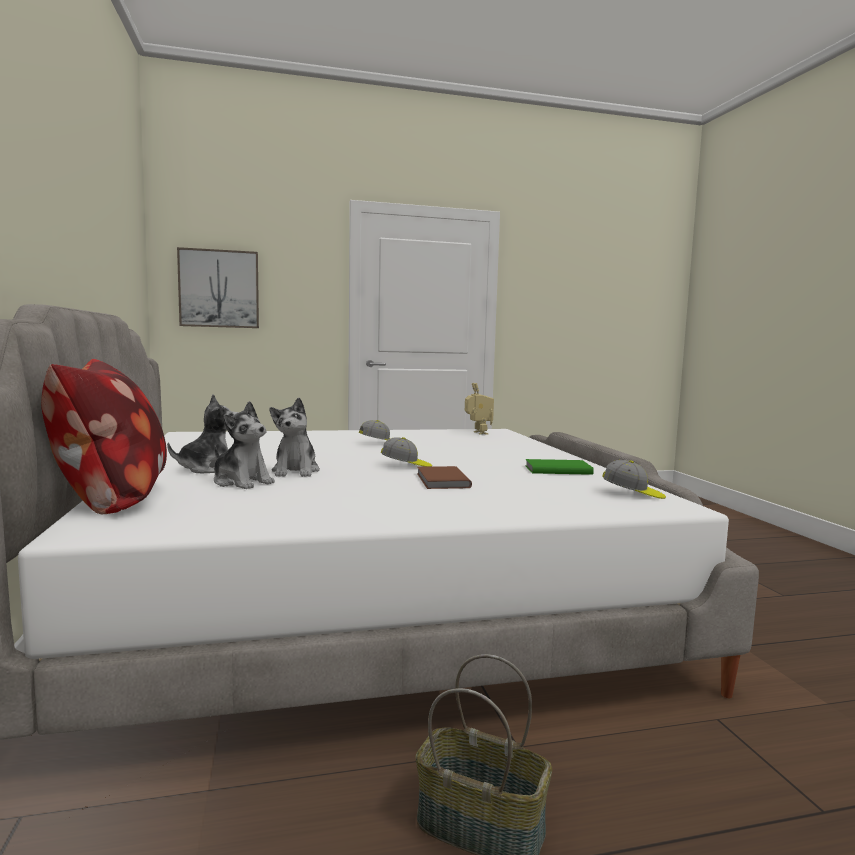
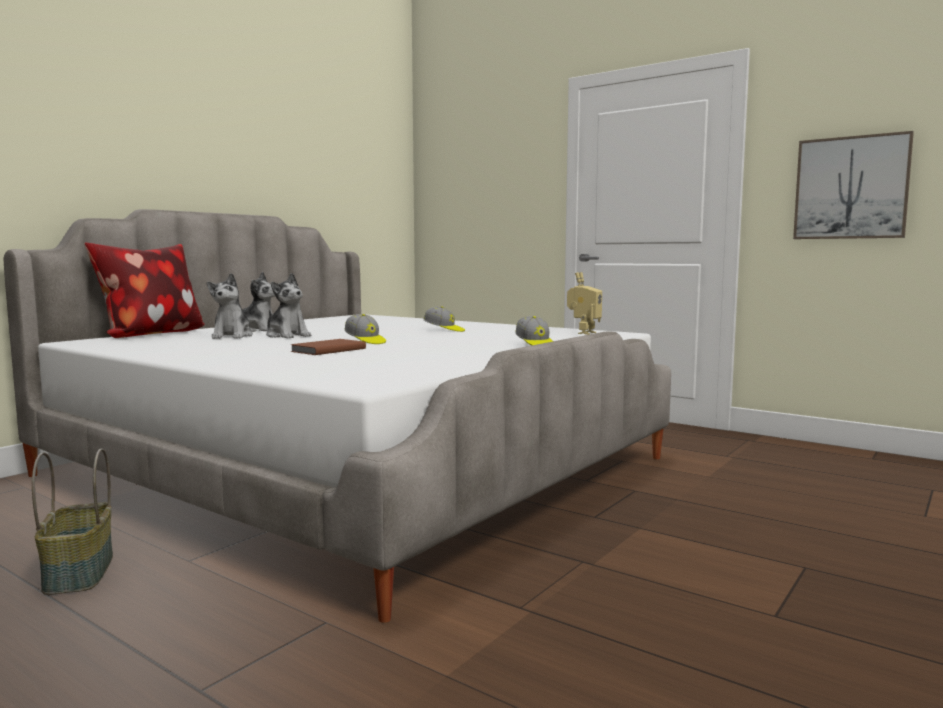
camera: 50 degrees right, 0 degrees up
(219, 289) = (459, 189): picture -> picture (851, 188)
(296, 471) = (287, 336): plush toy -> plush toy turned 90 degrees counterclockwise
(556, 469) = (455, 357): green book -> none
(633, 494) = (392, 375): cap -> cap (535, 345)

